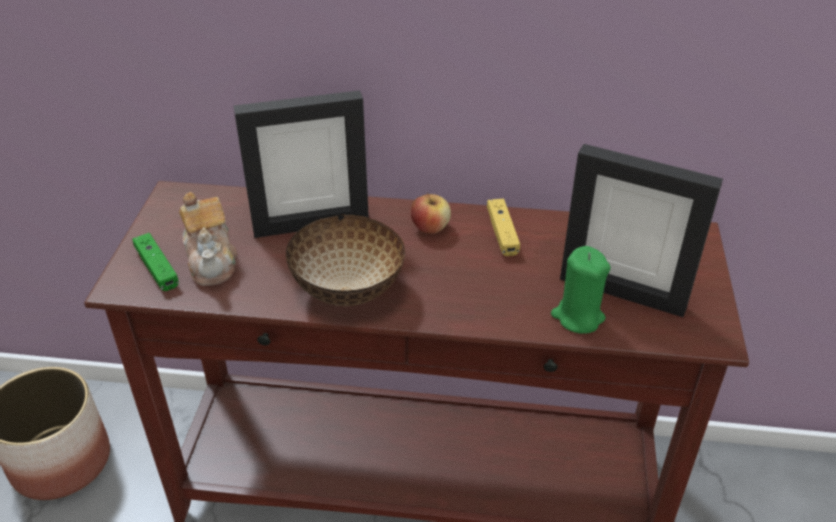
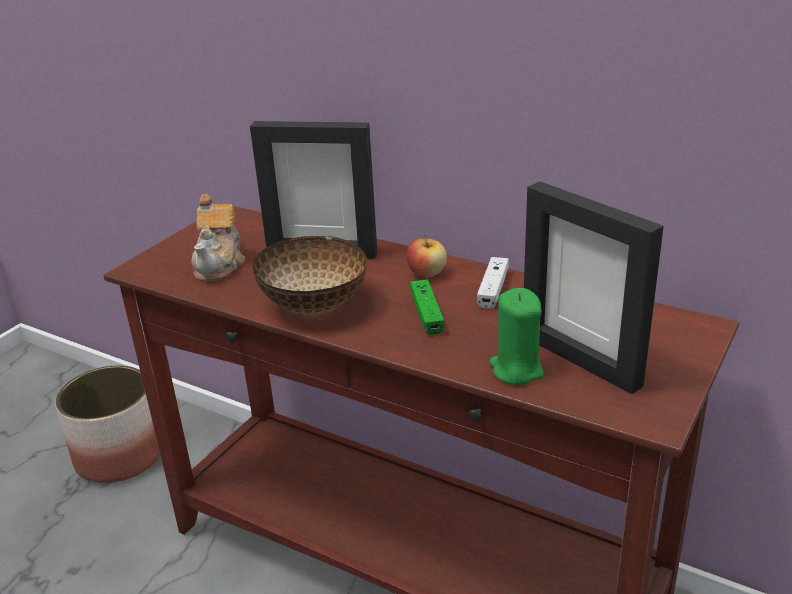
camera: 25 degrees right, 10 degrees down
(157, 268) = (174, 262): green game controller -> green game controller (426, 314)
(502, 233) = (493, 289): yellow game controller -> white game controller

